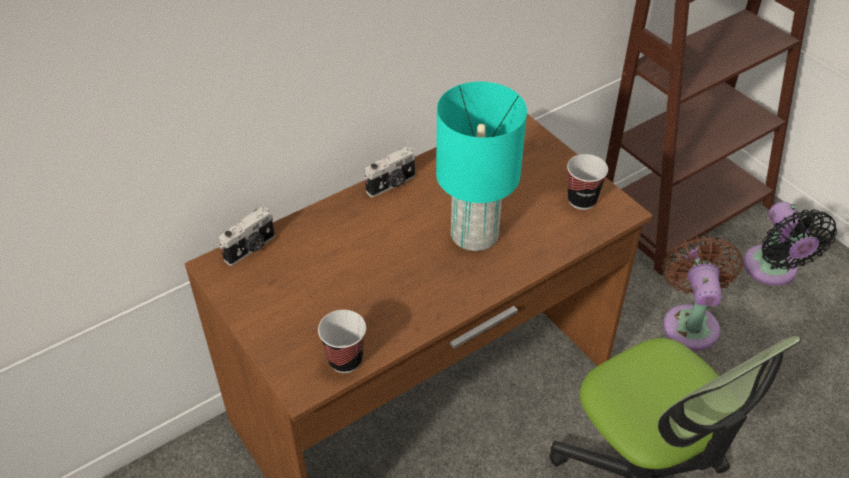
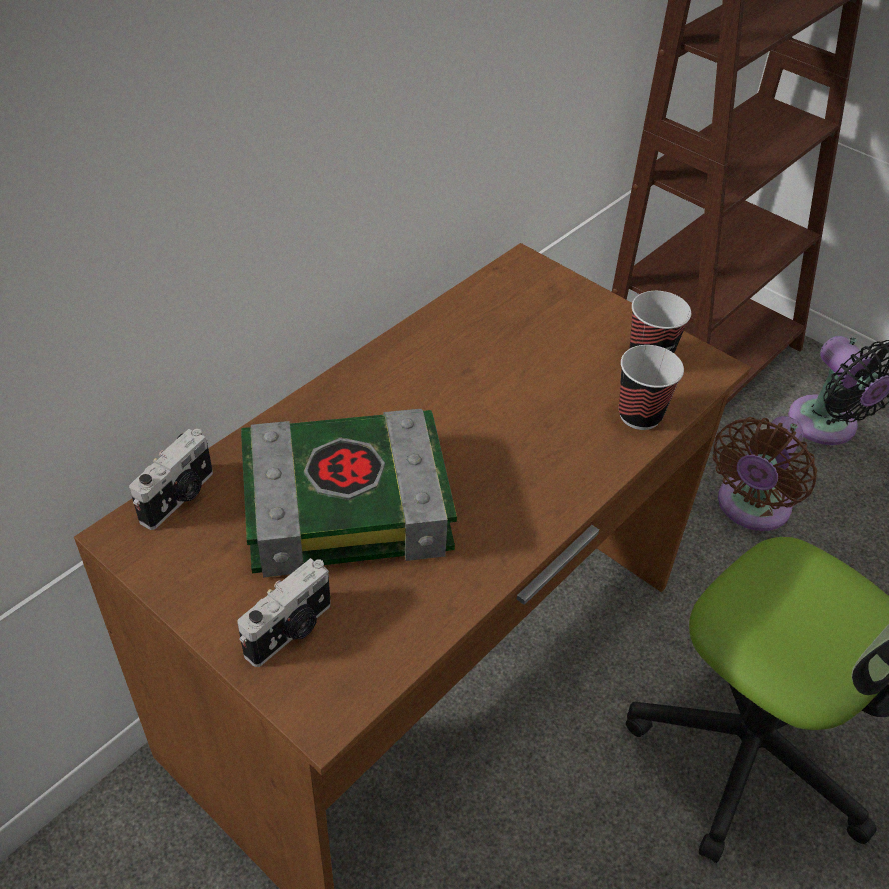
camera: 15 degrees left, 0 degrees up
(345, 360) = (380, 655): cup -> cup (640, 415)
(353, 266) = (349, 502): none -> book
(392, 184) = (372, 370): camera -> camera (291, 631)
(475, 233) = (516, 426): turquoise table lamp -> none
(690, 322) = (750, 508): brown fan -> brown fan turned 135 degrees counterclockwise

